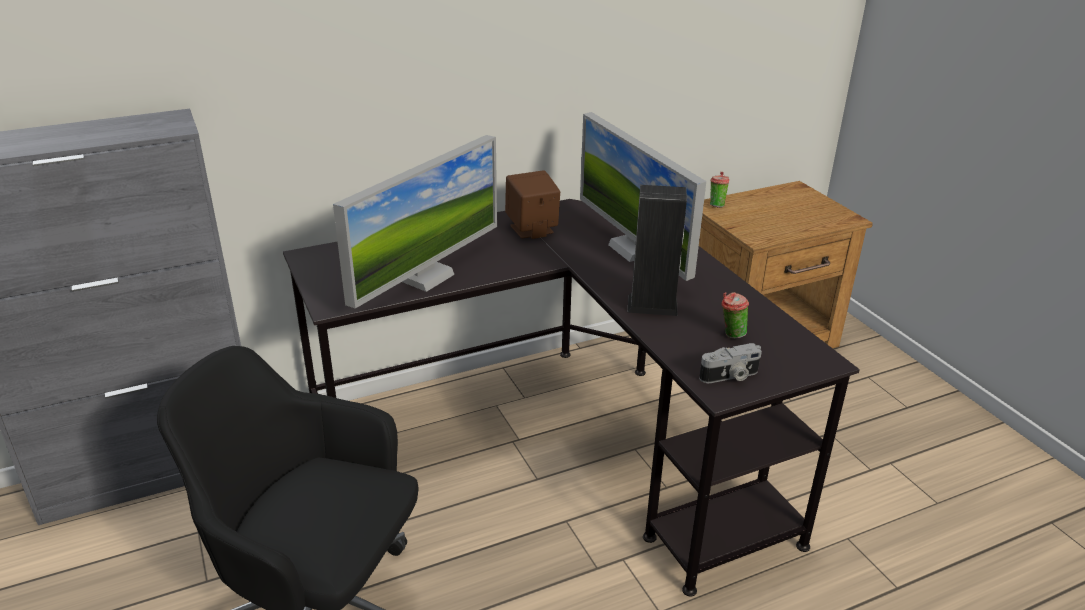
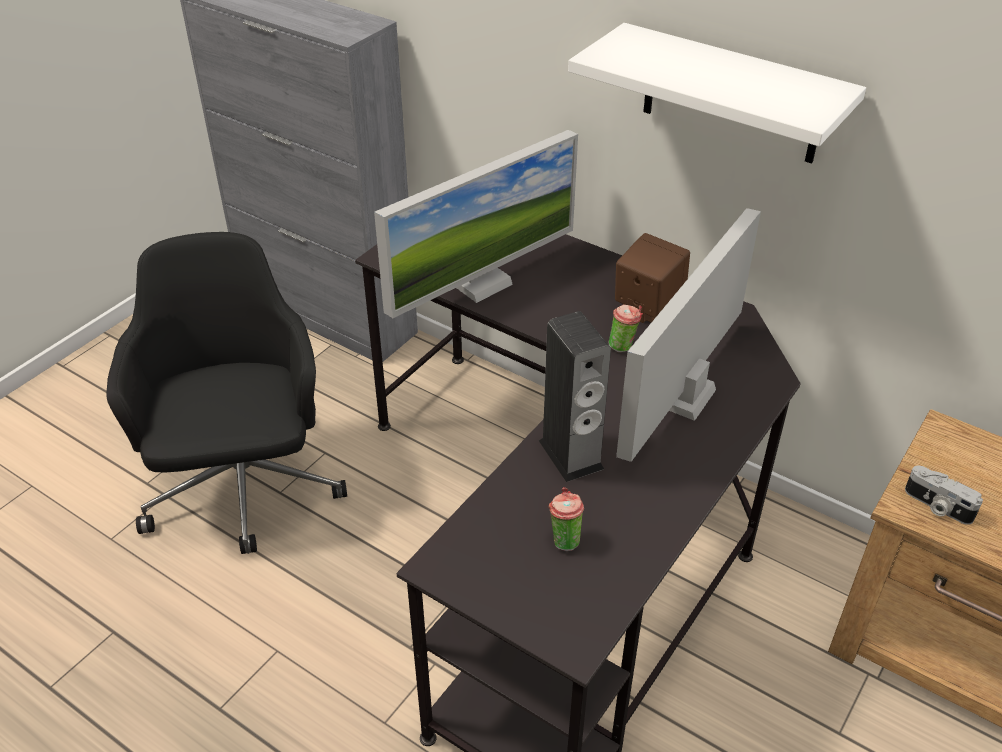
camera: 60 degrees right, 10 degrees up
(426, 277) = (481, 284): monitor -> monitor turned 45 degrees counterclockwise
(524, 48) = (732, 95): none -> white shelf
(716, 205) = (957, 437): cup -> cup (623, 346)
(730, 376) = (474, 564): camera -> camera (937, 506)

